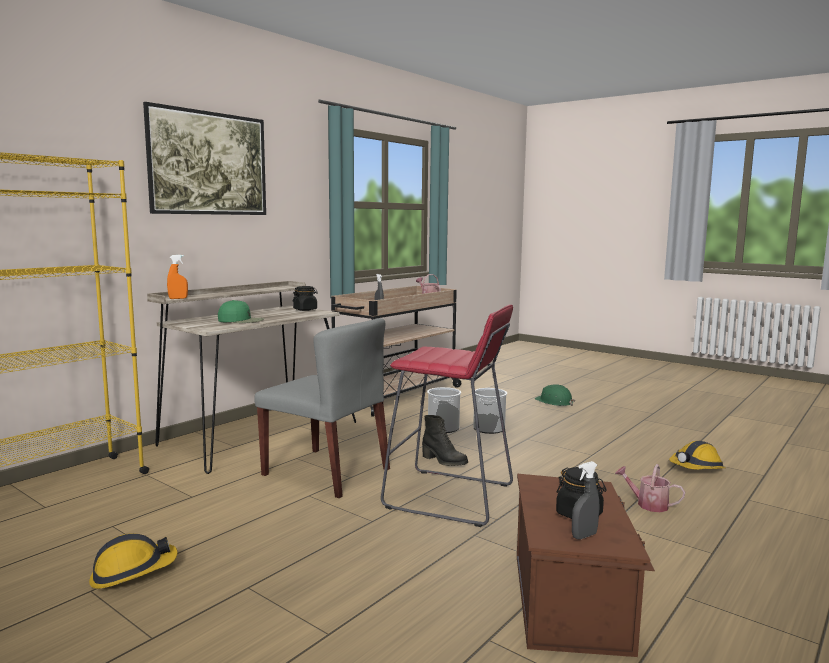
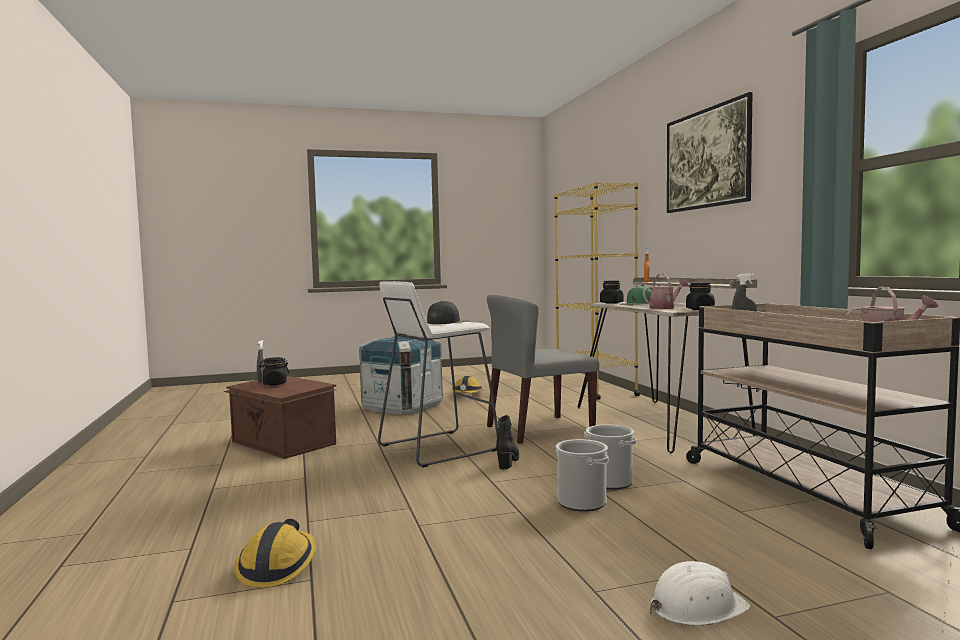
camera: 125 degrees right, 5 degrees down
(213, 327) = (611, 303): none -> black jar
(273, 599) = (402, 407): none -> crate
(437, 353) = (447, 322): none -> black cap
(444, 461) = (508, 461): black boot -> black boot turned 120 degrees clockwise
(449, 497) = (437, 448): red stool -> white stool
(554, 401) = (697, 607): green hard hat -> white hard hat
(648, 504) = (292, 500): watering can -> watering can (664, 308)

